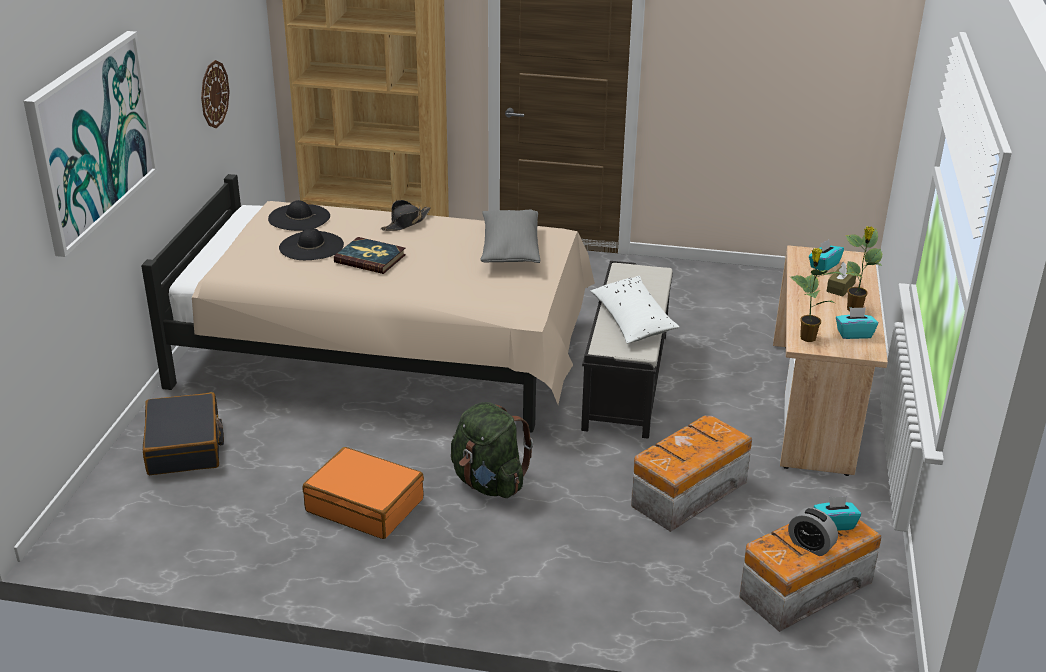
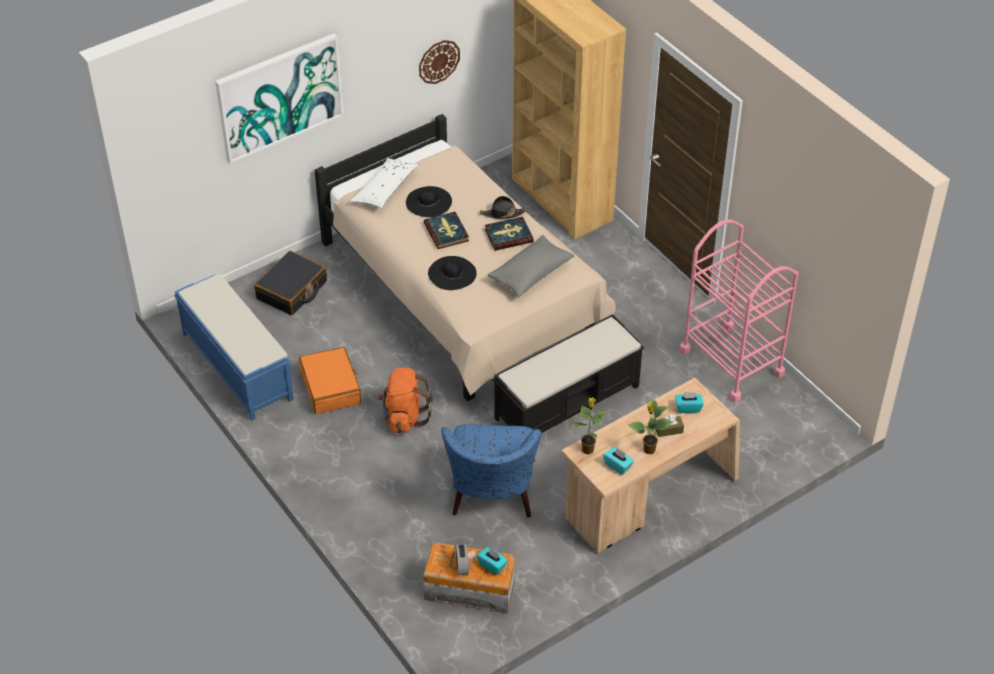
camera: 45 degrees right, 15 degrees up
(211, 552) = (236, 366): none -> blue bench
(299, 217) = (451, 172): black hat -> black hat (452, 273)
(439, 234) = (508, 235): none -> book
(489, 483) = (404, 417): green backpack -> orange backpack
(632, 319) = (556, 368): white pillow -> white pillow (385, 189)
(686, 494) = (492, 496): storage box -> blue armchair
(707, 282) = (731, 362): none -> pink cart

